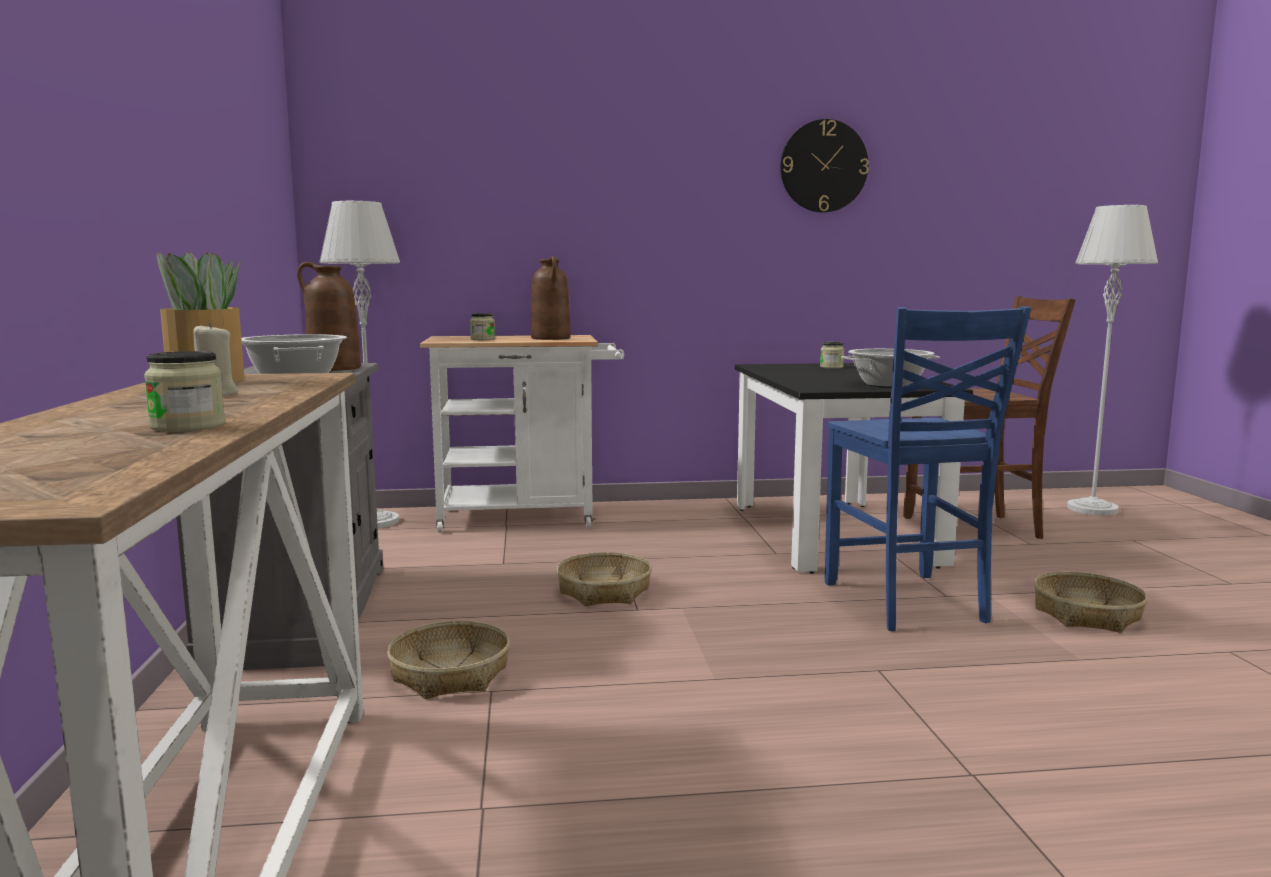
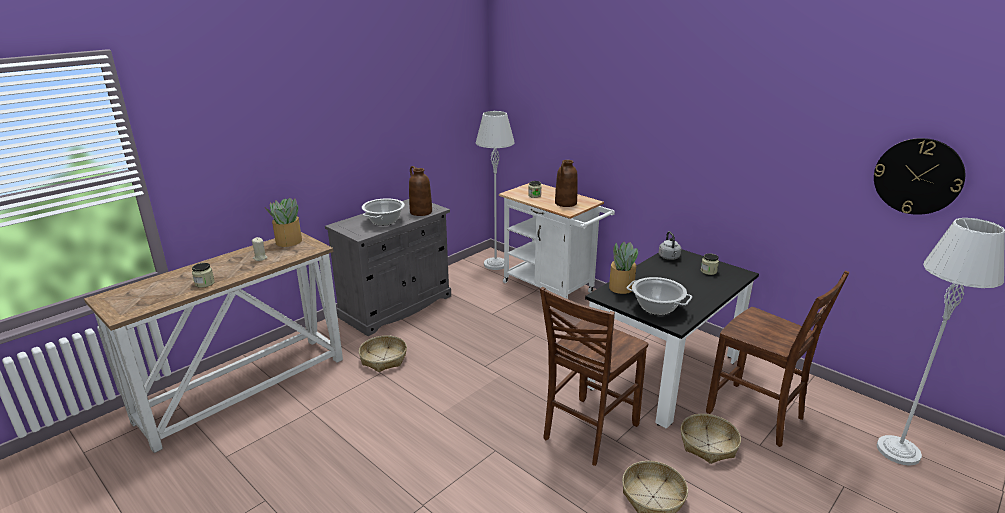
camera: 50 degrees right, 15 degrees up
(604, 591) = (493, 350): basket -> basket (708, 445)
(767, 368) = (669, 257): none -> grey kettle
(807, 383) = (621, 287): none -> potted plant
(823, 166) = (763, 125): wall clock -> wall clock (918, 176)
(906, 603) = (588, 431): blue chair -> brown chair

